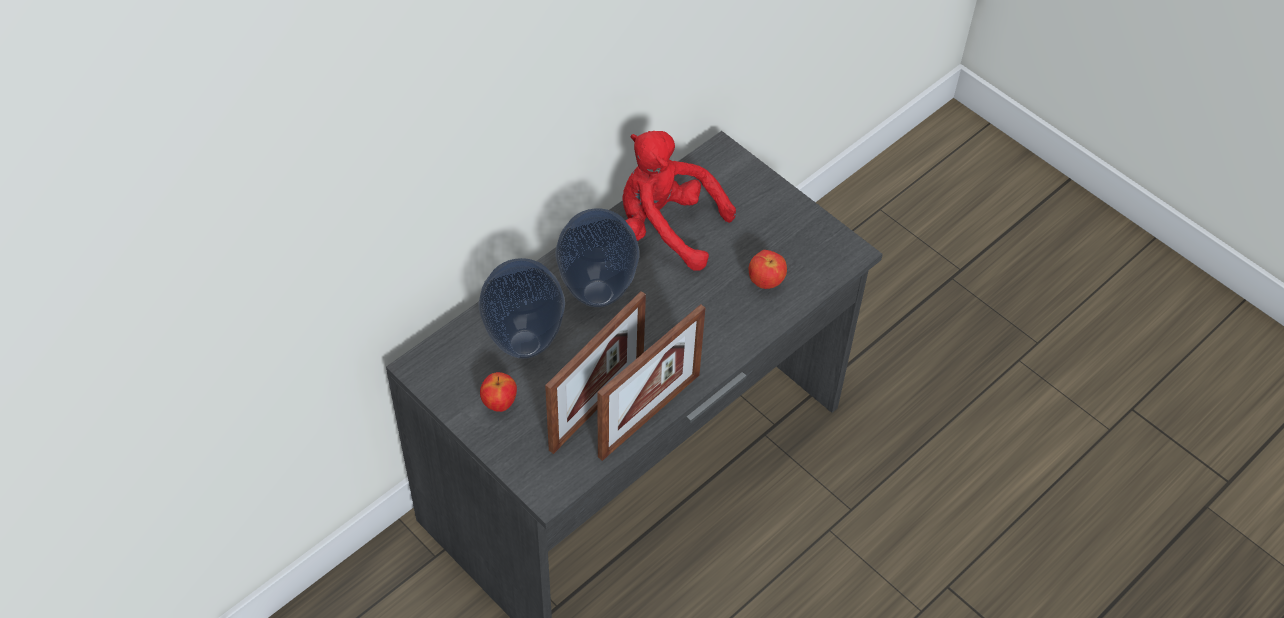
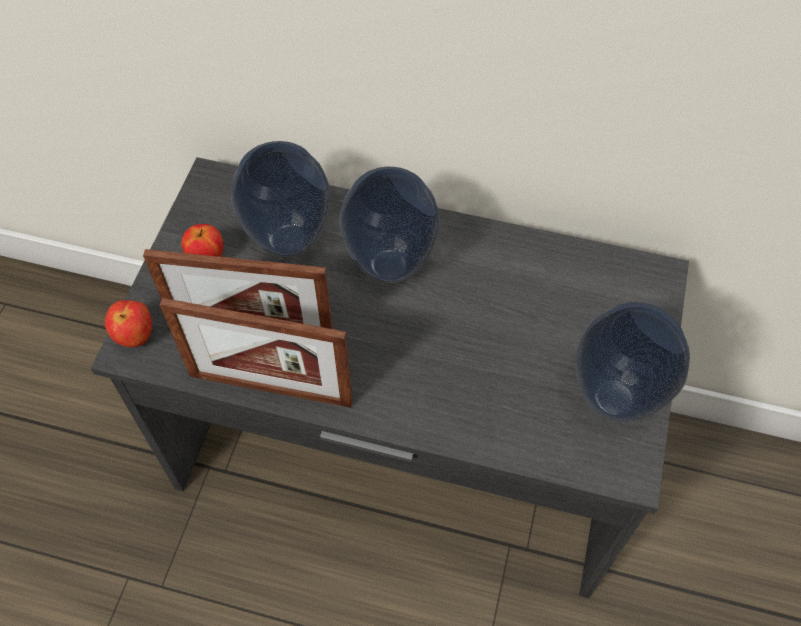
camera: 60 degrees right, 5 degrees up
(666, 228) = (517, 279): red plush toy -> none
(766, 282) = (519, 407): apple -> apple (136, 337)
(793, 229) = (614, 397): none -> vase

